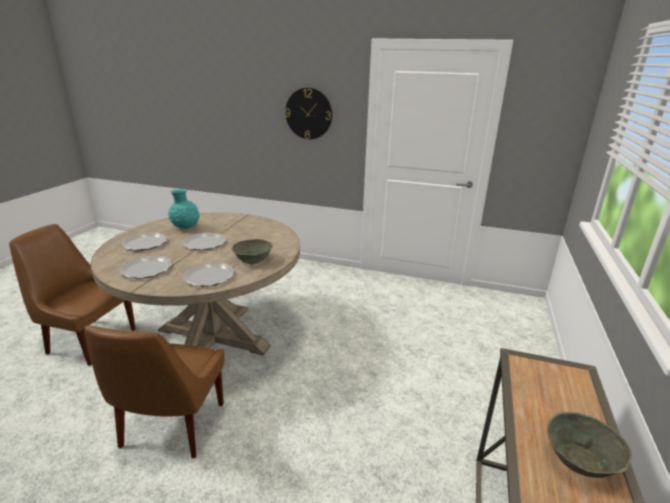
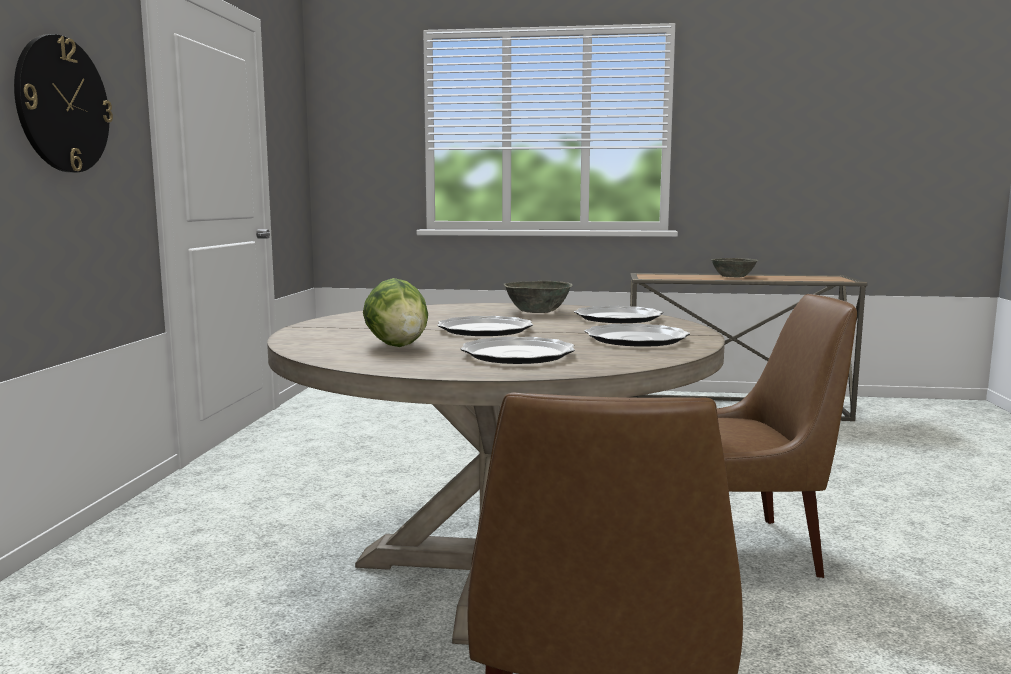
camera: 100 degrees left, 15 degrees down
(186, 228) = (398, 346): turquoise vase -> lettuce

